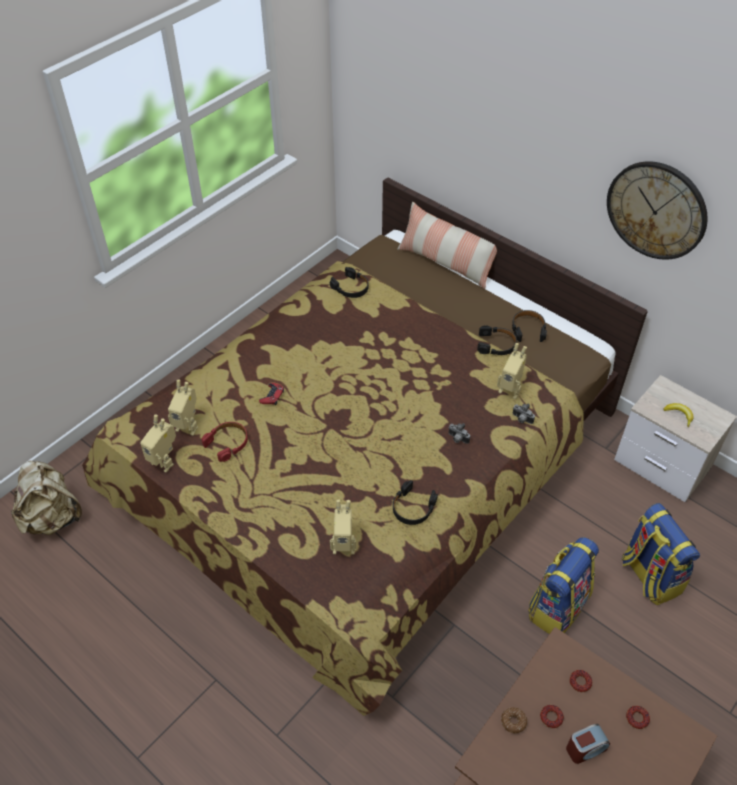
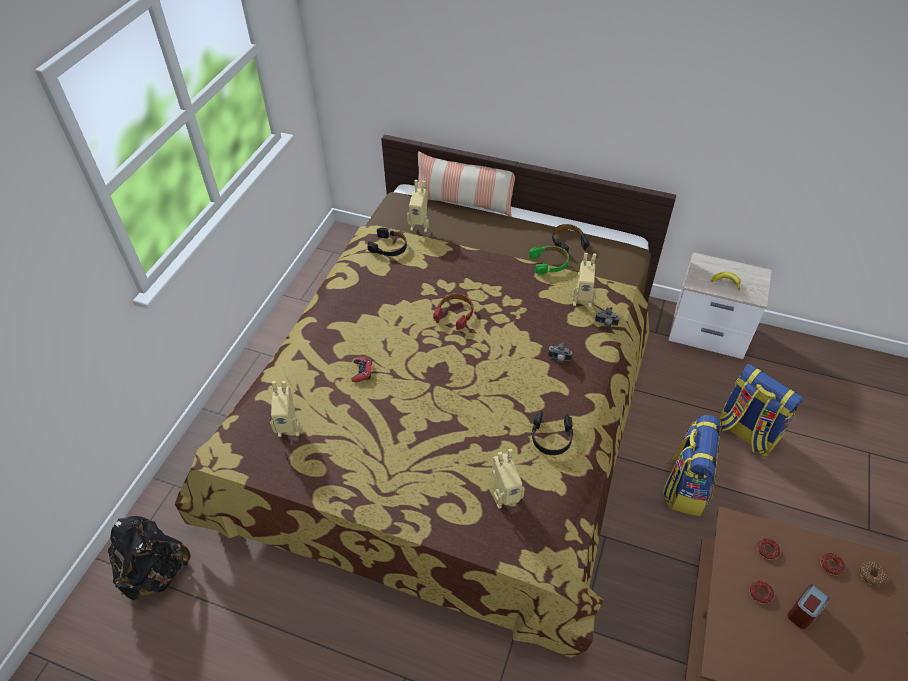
camera: 20 degrees left, 0 degrees up
(52, 518) = (155, 571): beige backpack -> black backpack
(165, 461) = (281, 471): toy robot -> toy robot (420, 226)
(227, 443) = (339, 432): red headphones -> red headphones (455, 314)
(496, 345) = (549, 263): black headphones -> green headphones
(513, 722) = (730, 611): donut -> donut (871, 575)
(656, 210) = (677, 96): wall clock -> none

